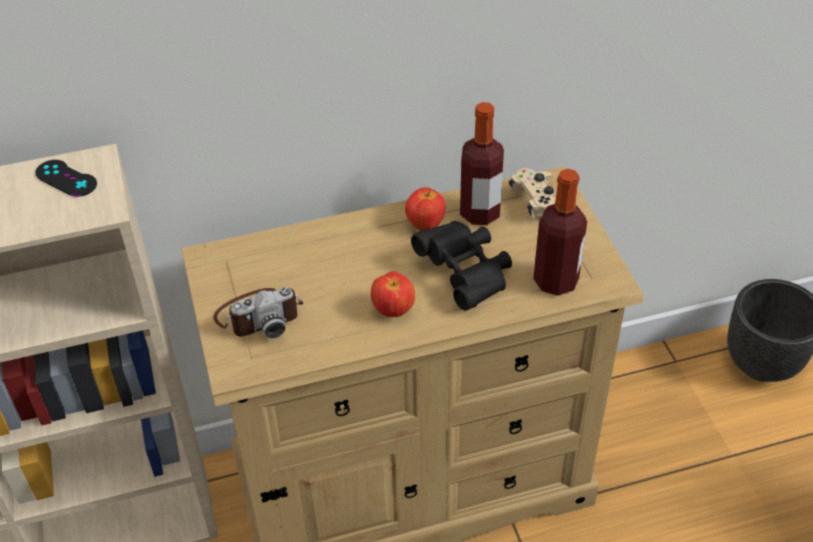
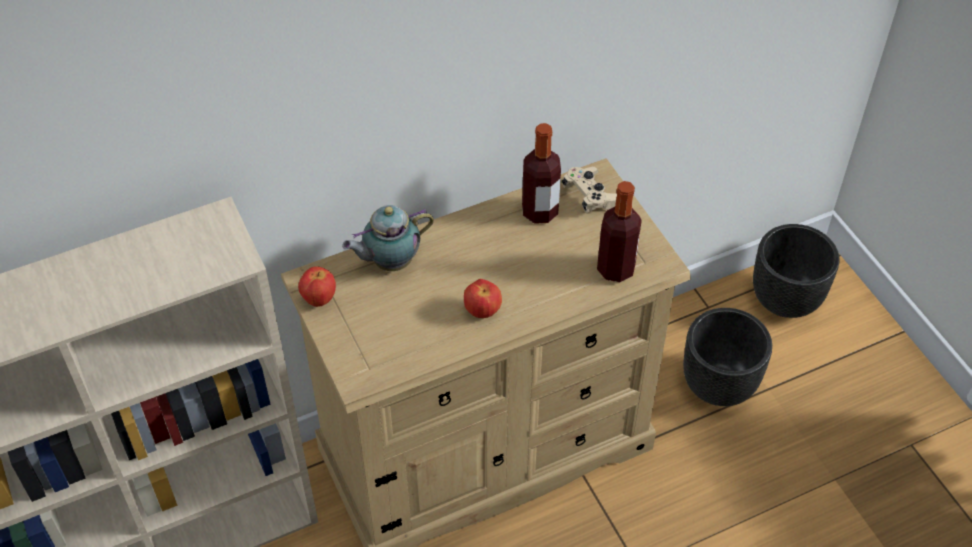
camera: 10 degrees left, 5 degrees up
(66, 178) = (198, 235): black game controller -> none
(259, 315) = (367, 329): camera -> none
(302, 248) = (390, 262): none -> teapot
(425, 225) = (494, 228): apple -> apple (319, 299)
(465, 274) = (538, 271): black binoculars -> none
(678, 446) = (719, 386): none -> black planter

